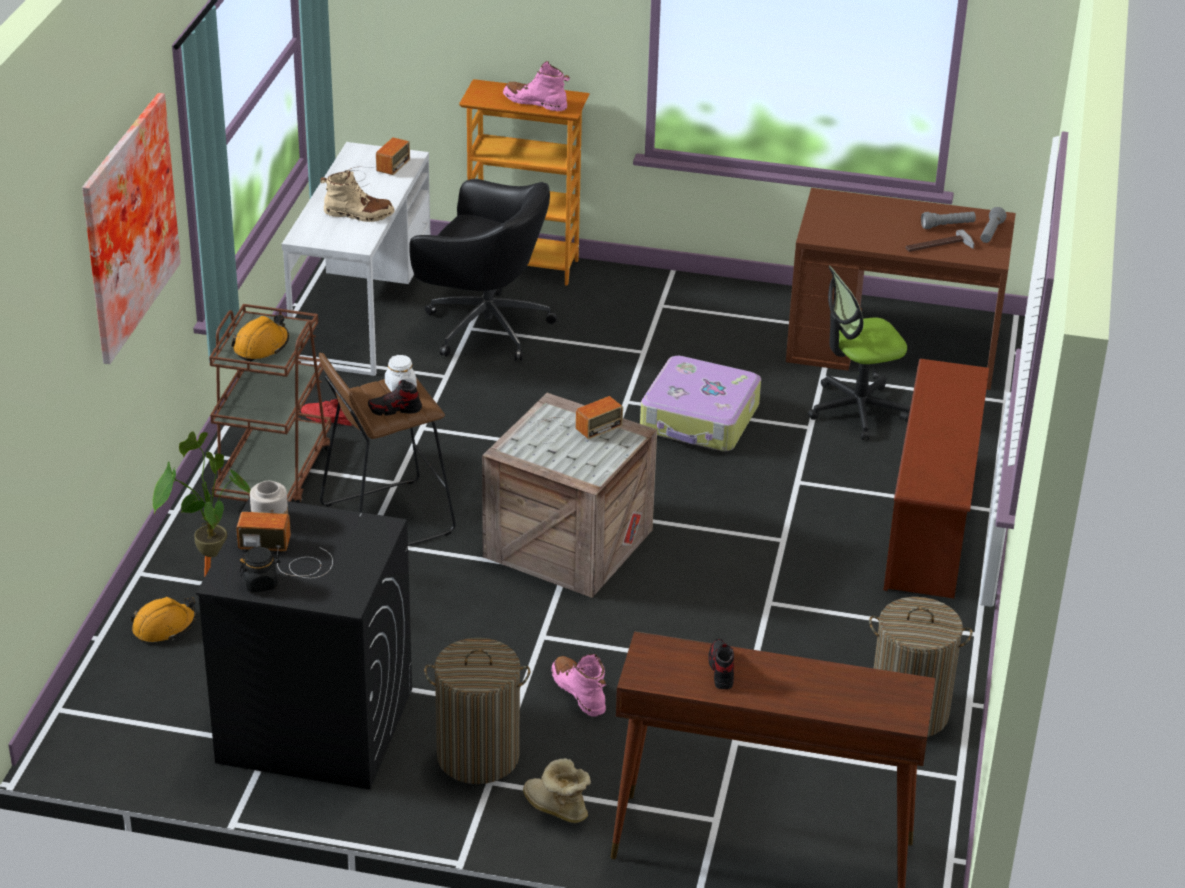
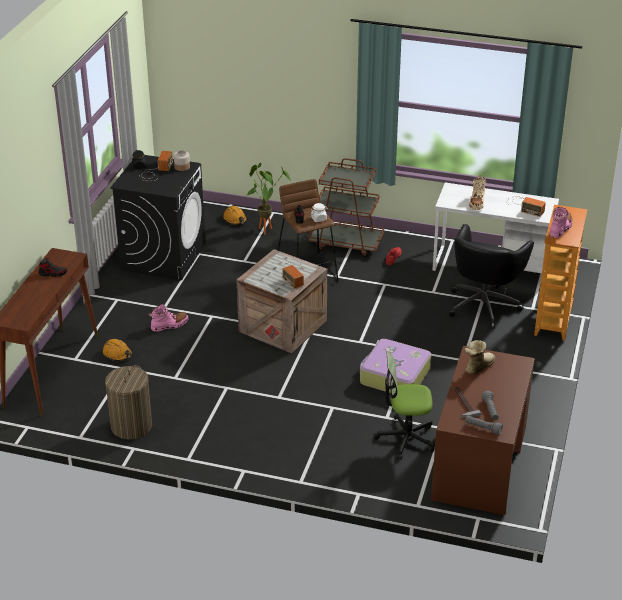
camera: 95 degrees right, 0 degrees up
(123, 225) = (302, 69): picture -> none
(261, 346) = (343, 177): orange hard hat -> orange hard hat (117, 354)
(477, 756) = (133, 296): laundry basket -> none
(555, 809) = (95, 316): boot -> boot (477, 366)
(856, 409) = (405, 438): office chair -> office chair turned 75 degrees counterclockwise
(932, 524) = (288, 455): brown shoe rack -> none

